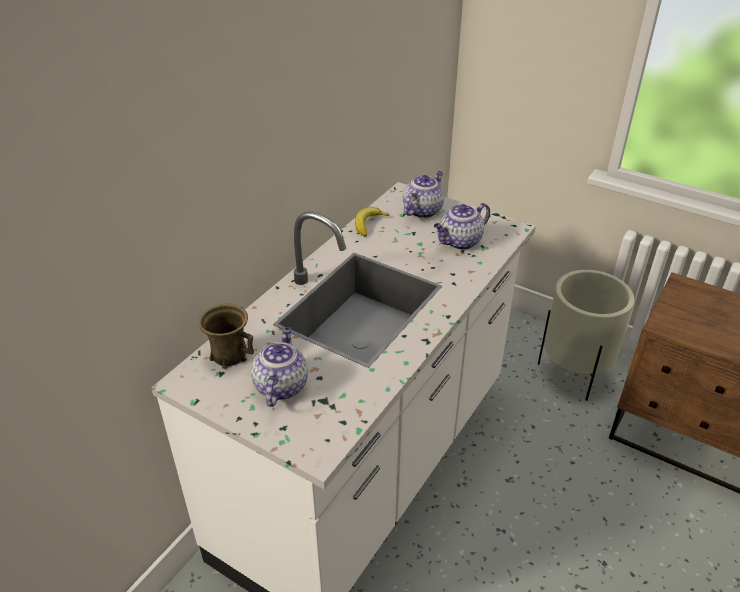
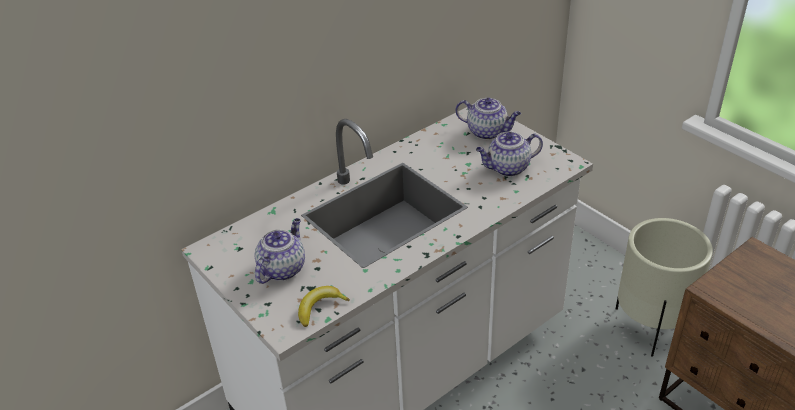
camera: 20 degrees right, 0 degrees up
(230, 355) = (253, 234): brown mug -> none
(368, 224) = (430, 138): banana -> banana (320, 308)
(422, 210) = (488, 132): teapot -> teapot turned 60 degrees clockwise

